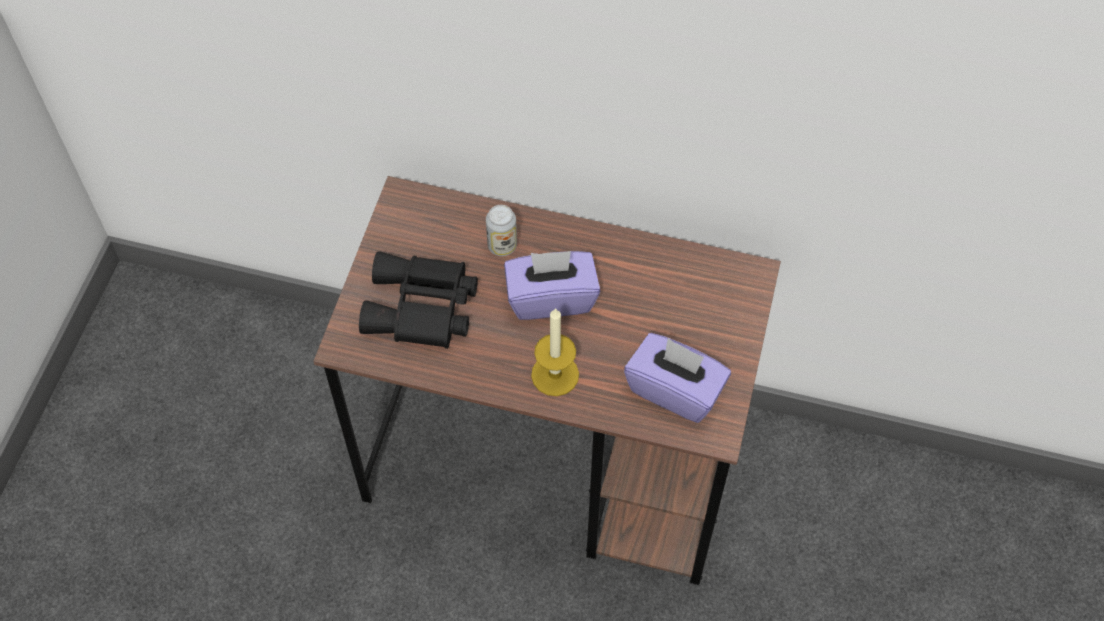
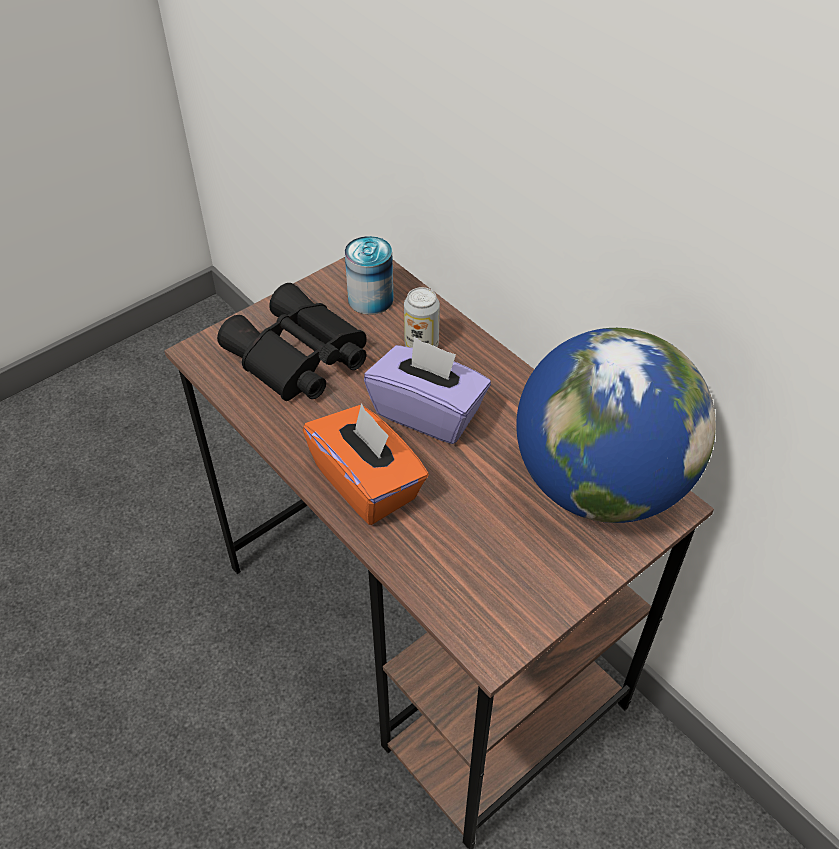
camera: 35 degrees right, 10 degrees down
(432, 227) = (370, 299): none -> can
(555, 375) = (367, 483): candle -> orange tissue box
(675, 390) = (482, 571): purple tissue box -> none
(702, 285) = (600, 484): none -> globe

